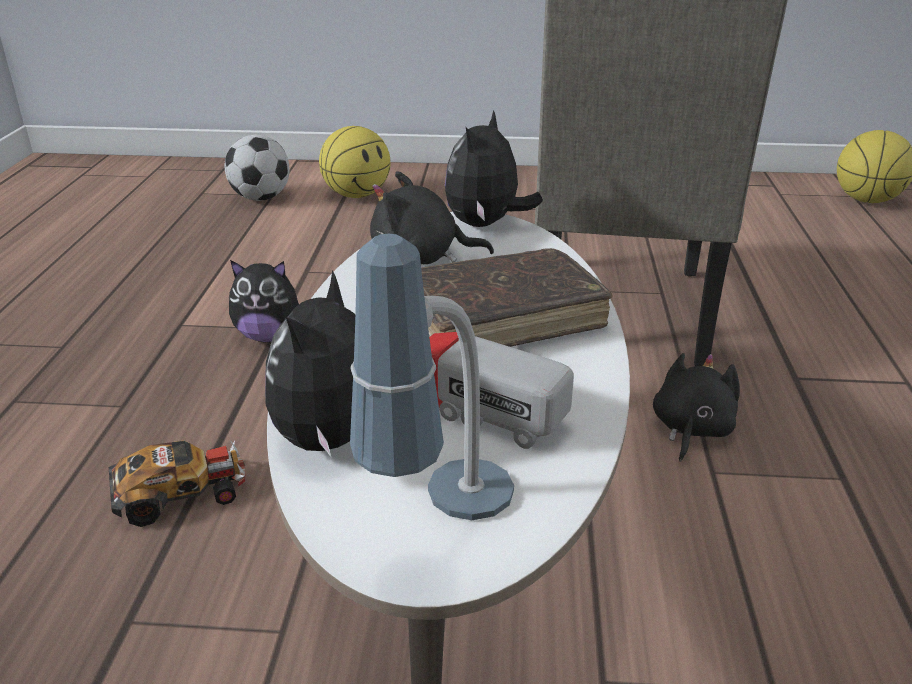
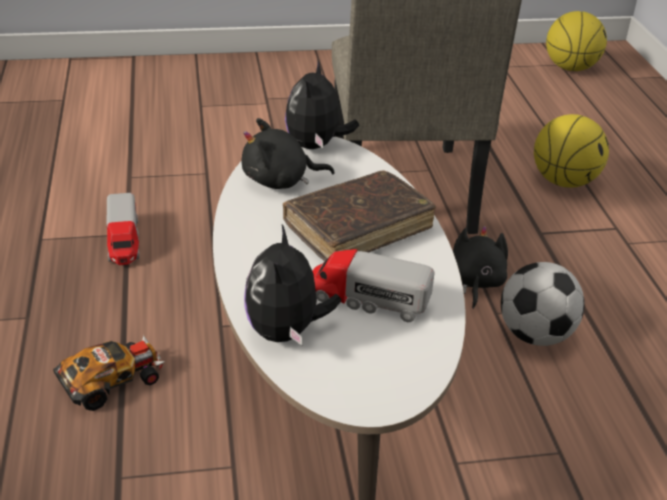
camera: 15 degrees left, 5 degrees up
(261, 198) = (54, 103): football -> football (535, 334)
(269, 336) = (123, 241): plush toy -> toy truck
(357, 195) = (144, 94): basketball -> basketball (564, 181)
(440, 528) = (376, 379): table lamp -> none

